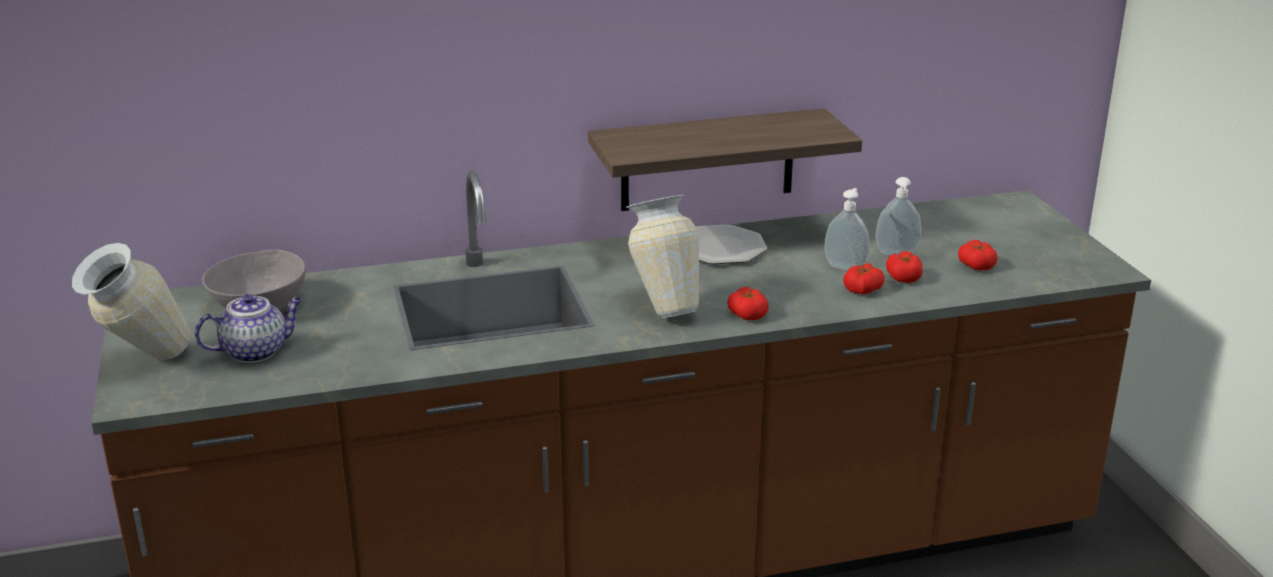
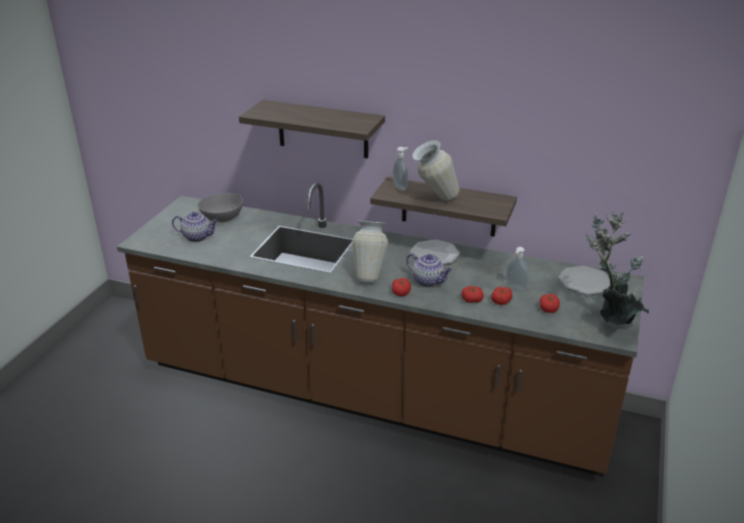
camera: 35 degrees right, 5 degrees up
(141, 365) = (156, 228): vase -> vase (433, 199)
(451, 64) = (322, 129): none -> shelf
(766, 286) = (428, 281): none -> teapot
(845, 267) = (480, 285): soap dispenser -> soap dispenser (401, 187)
(971, 218) = (585, 282): none -> plate
(1068, 253) = (610, 320): none -> potted plant

